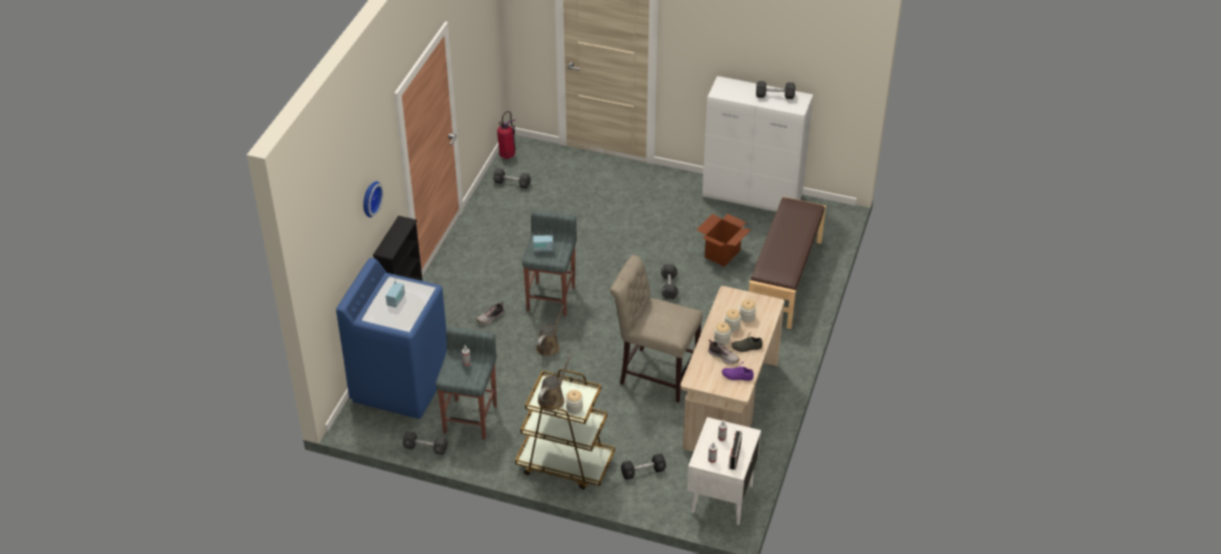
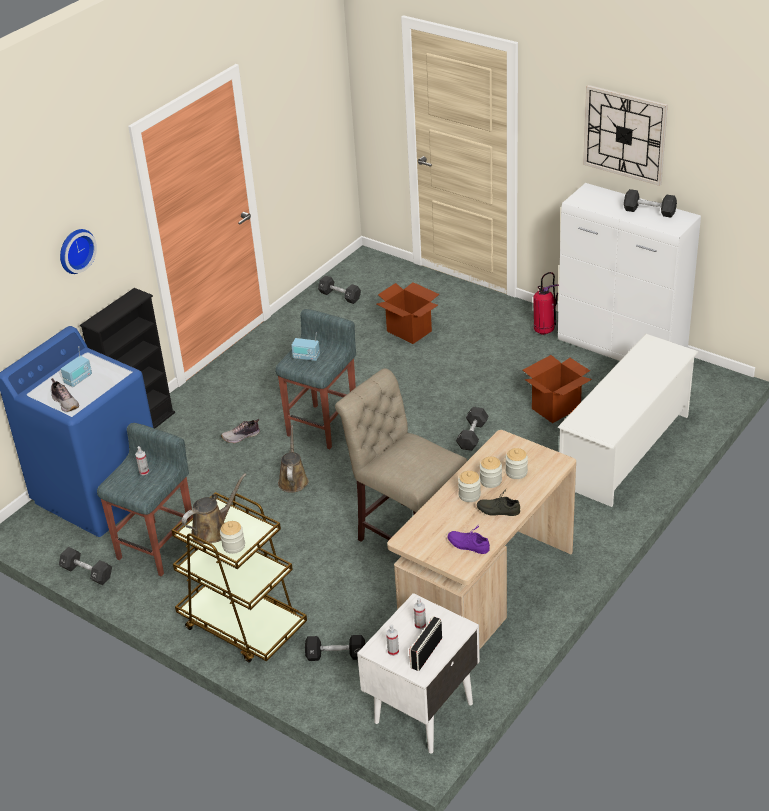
camera: 20 degrees right, 5 degrees down
(507, 155) = (349, 266): fire extinguisher -> fire extinguisher (544, 330)
(549, 346) = (293, 480): brown watering can -> brown watering can turned 45 degrees counterclockwise
(583, 206) = (409, 331): none -> cardboard box
(723, 356) = (461, 517): shoe -> shoe (66, 403)
(750, 40) = (624, 134): none -> wall clock
(785, 279) = (625, 450): brown bench -> white shoe rack

